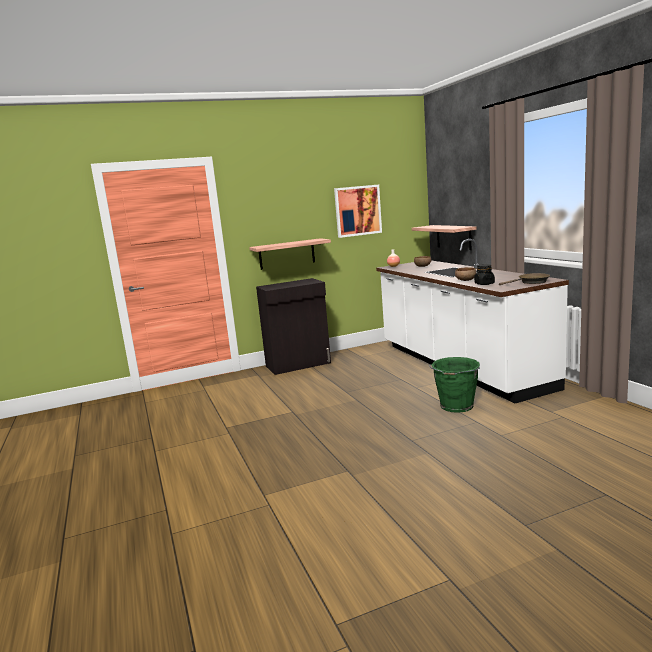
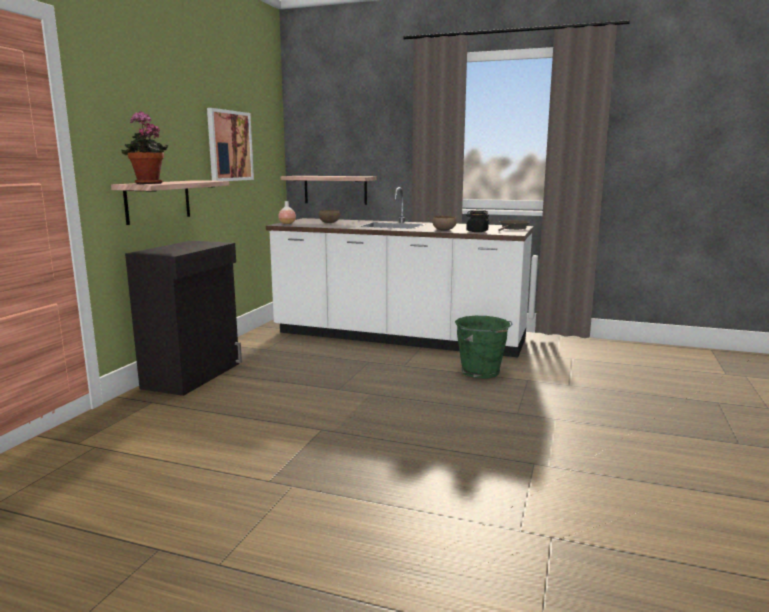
camera: 50 degrees left, 0 degrees up
(263, 246) = (148, 183): none -> potted plant

